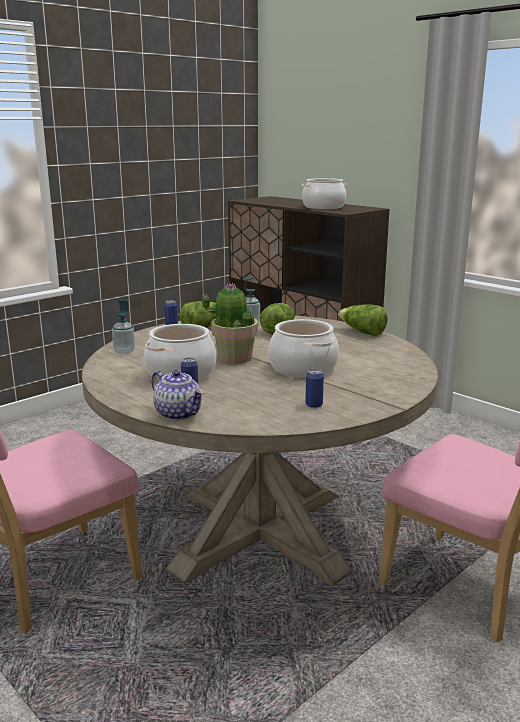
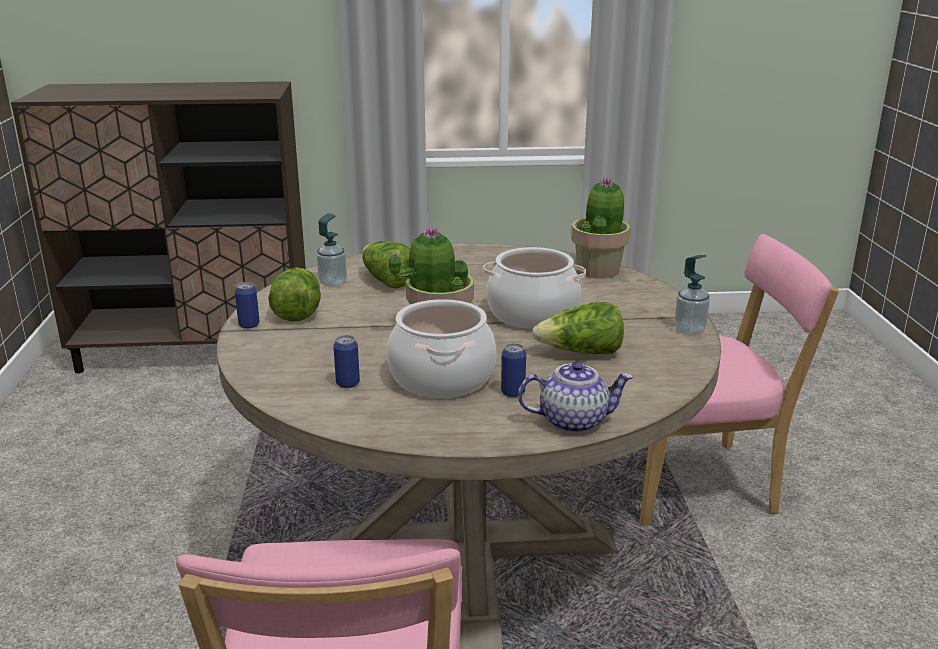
camera: 50 degrees left, 5 degrees up
(124, 351) = (291, 383): soap dispenser -> soap dispenser (689, 330)
(314, 405) = (644, 347): can -> can (347, 383)
(323, 207) = (207, 92): cooking pot -> none
(362, 332) = (472, 251): lettuce -> lettuce (581, 353)
(410, 364) = (598, 270): none -> potted plant

